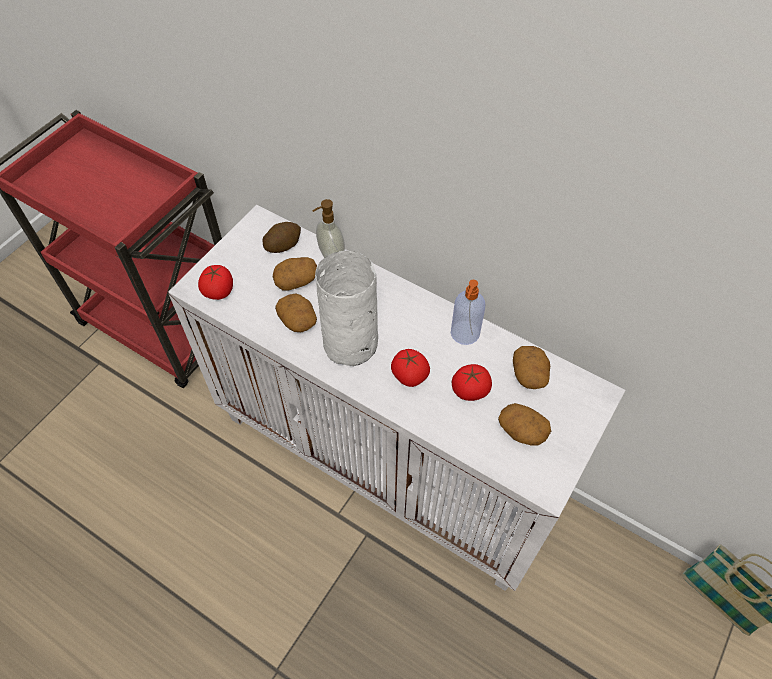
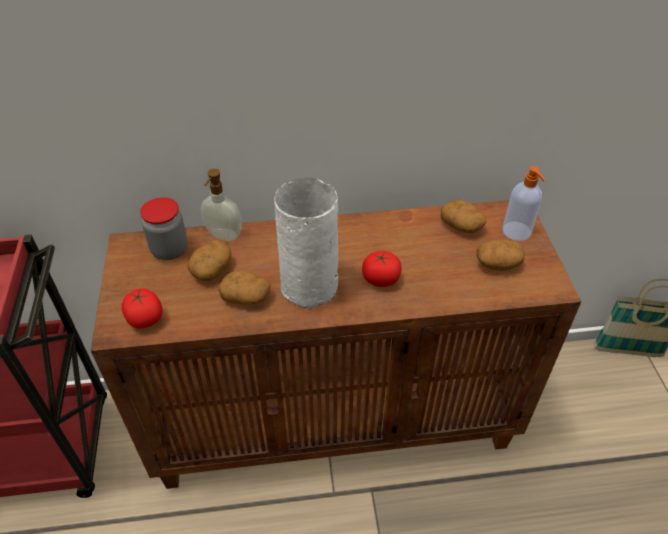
camera: 40 degrees left, 10 degrees down
(283, 245) = (170, 250): potato -> jar
(389, 460) = (335, 419): white cabinet -> brown cabinet
(464, 334) = (388, 227): soap dispenser -> soap dispenser (517, 232)
(470, 390) = (434, 261): tomato -> none

